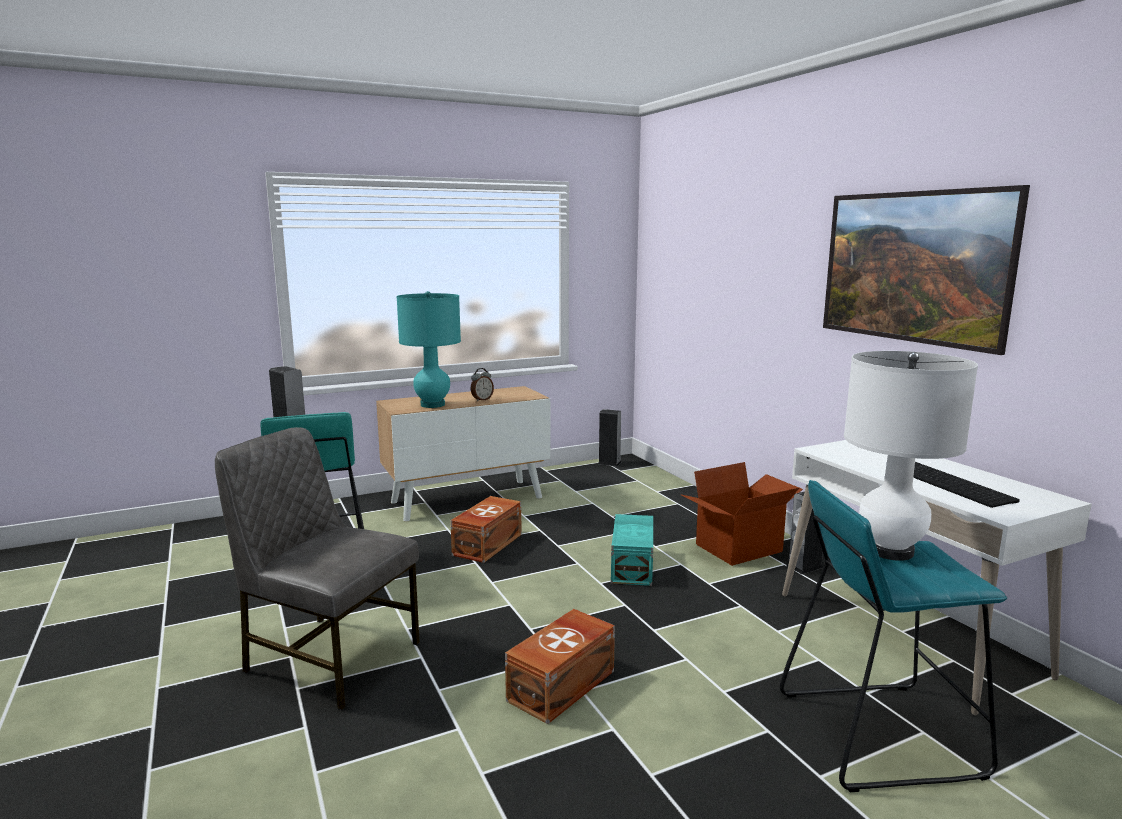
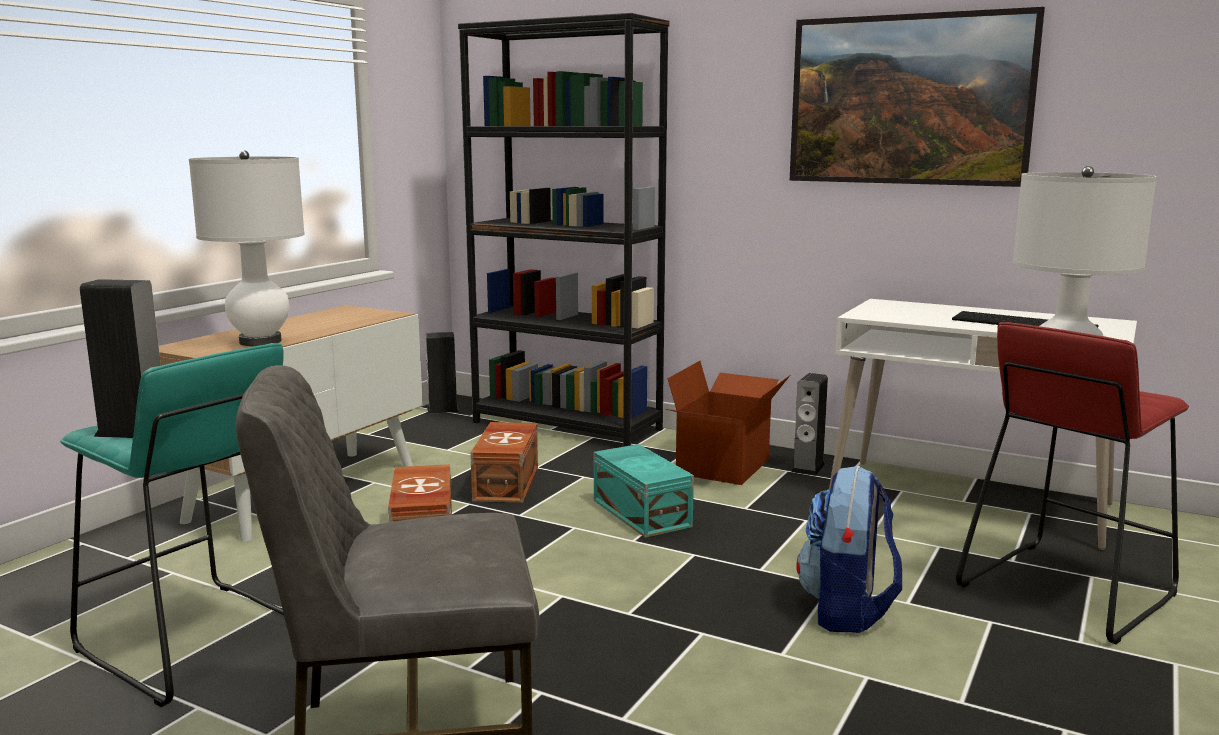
camera: 35 degrees left, 0 degrees up
(433, 405) = (260, 341): turquoise table lamp -> white table lamp
(482, 400) = (324, 327): alarm clock -> none
(564, 685) = (756, 656): brown storage box -> brown storage box (508, 483)
(669, 680) = (847, 611): none -> backpack
(672, 491) = (567, 426): none -> black bookcase
(877, 732) = (1065, 589): turquoise stool -> red stool

